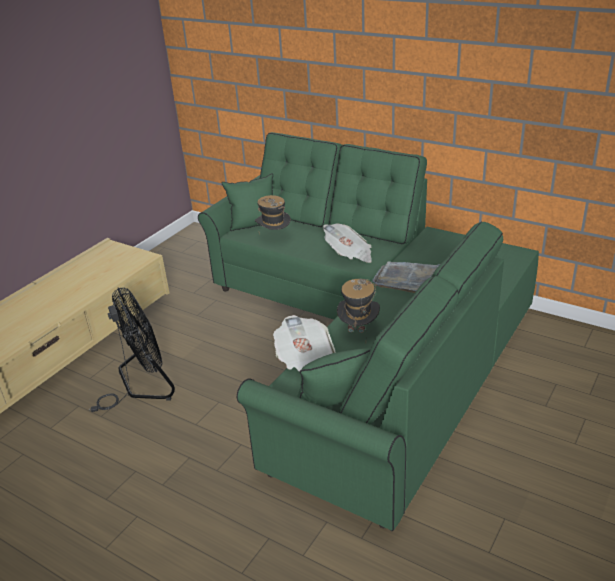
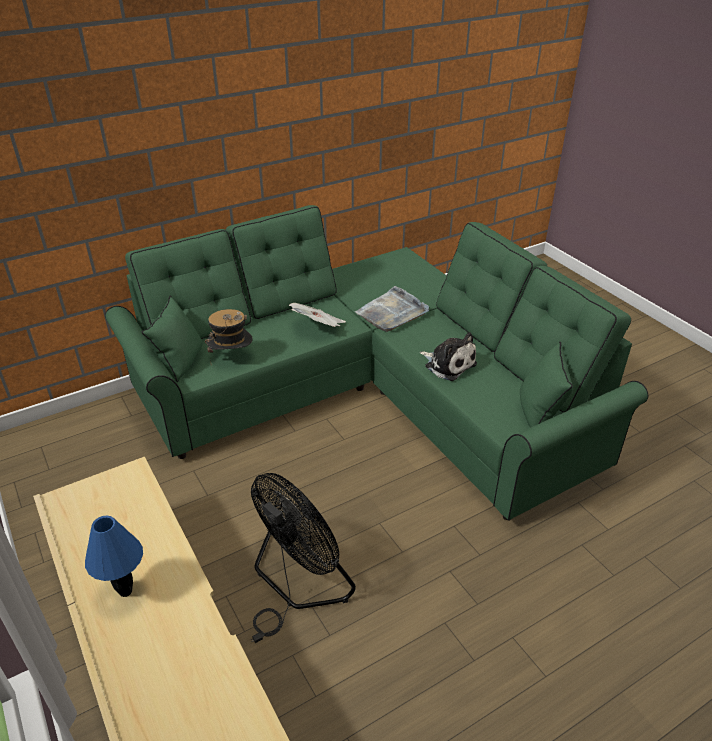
camera: 65 degrees left, 5 degrees up
(49, 295) = (125, 591): none -> blue table lamp
(139, 381) = (291, 581): black fan -> black fan turned 45 degrees clockwise
(306, 362) = (473, 407): newspaper -> none
(358, 331) = (448, 364): hat -> plush toy

